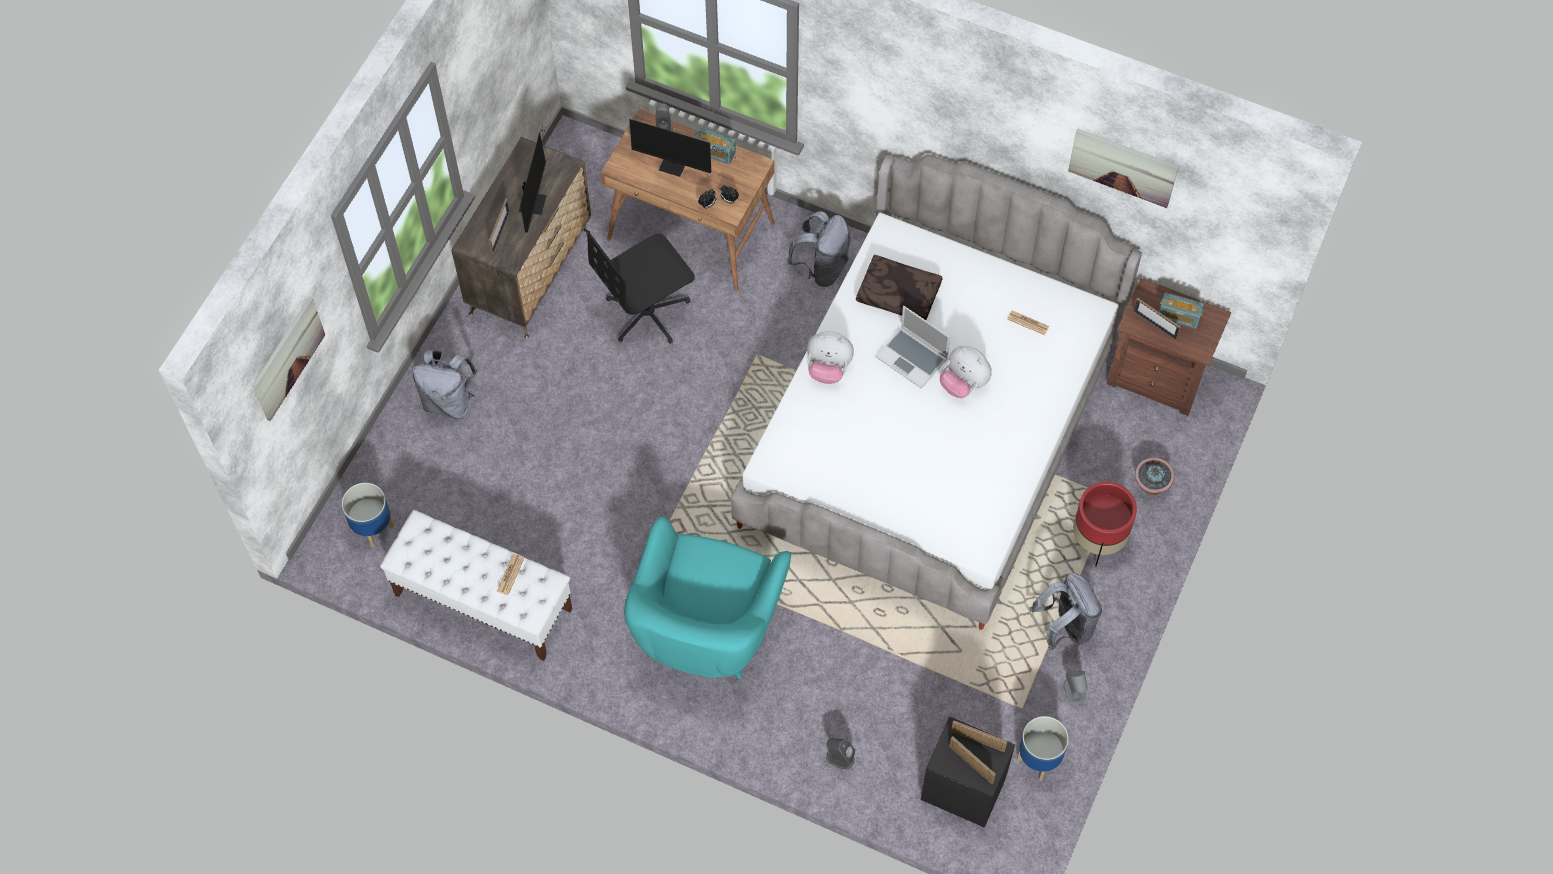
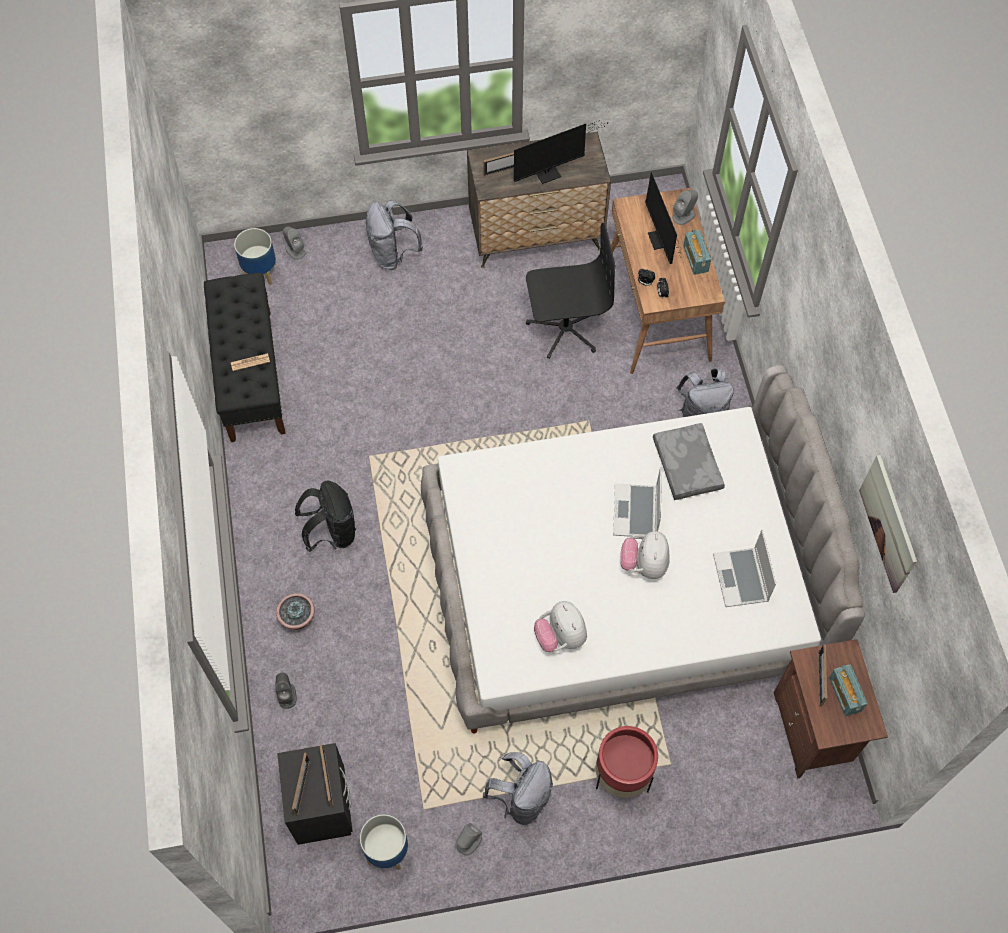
camera: 55 degrees right, 0 degrees up
(288, 358) = (241, 79): picture -> none
(372, 482) = (295, 250): none -> grey speaker
(482, 602) = (250, 374): white bench -> black bench
(648, 312) = (565, 328): black office chair -> black office chair turned 150 degrees clockwise
(707, 628) = (332, 532): turquoise armchair -> black backpack
(828, 368) = (578, 457): plush toy -> plush toy (560, 636)
(897, 295) = (685, 465): brown pillow -> grey pillow
(1028, 323) = (741, 579): newspaper -> laptop
(1151, 485) = (706, 788): potted plant -> potted plant (298, 619)

